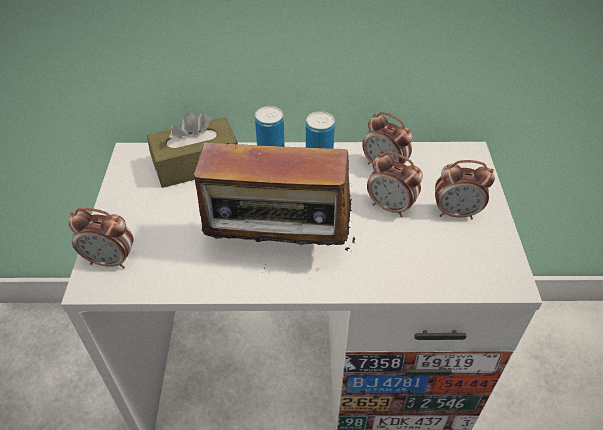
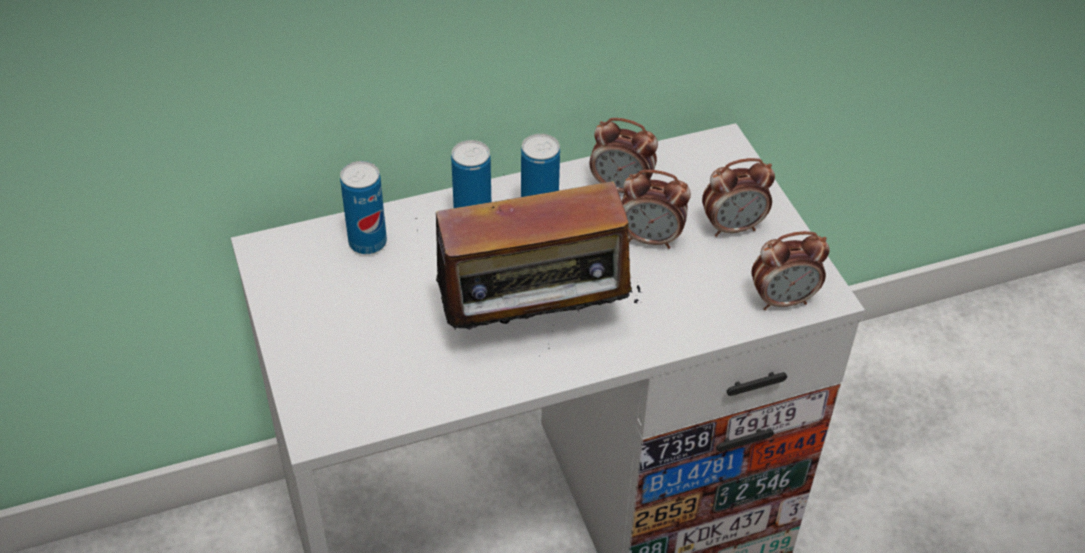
camera: 20 degrees left, 0 degrees up
(111, 260) = (325, 395): alarm clock -> alarm clock (783, 300)
(196, 165) = (367, 242): brown tissue box -> can

